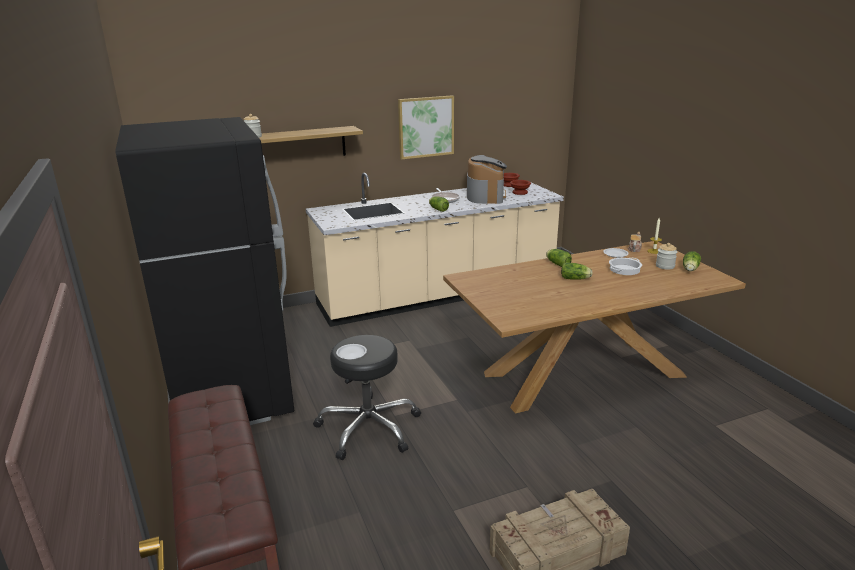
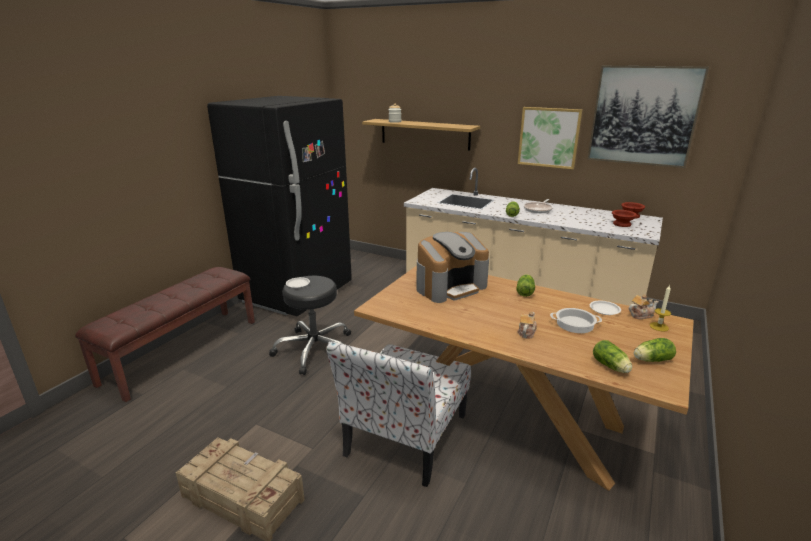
camera: 50 degrees right, 0 degrees up
(486, 196) = (581, 217): coffee machine -> coffee machine (450, 287)
(500, 95) = (643, 116): none -> picture
(560, 431) = (405, 437): none -> chair
(576, 279) = (507, 308): lettuce -> lettuce (611, 367)
(618, 287) = (526, 332): none -> teapot
(665, 266) = (629, 343): jar -> none

